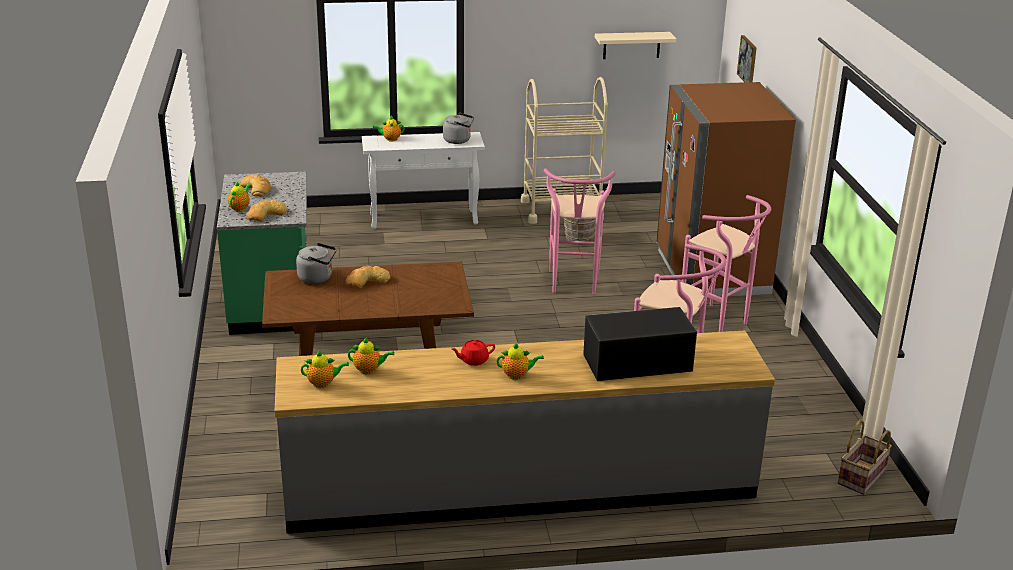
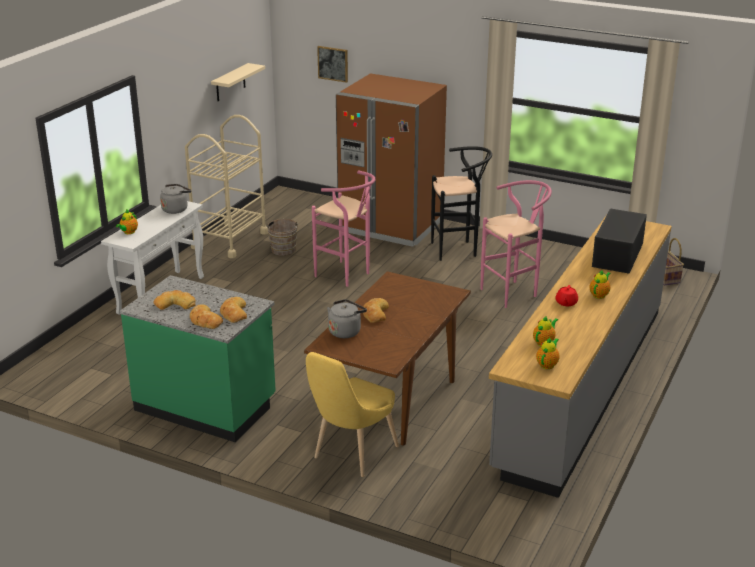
camera: 55 degrees left, 0 degrees up
(240, 208) = (205, 320): teapot -> bread
(259, 394) = (352, 455): none -> yellow chair
(719, 324) = (458, 250): pink stool -> black stool

